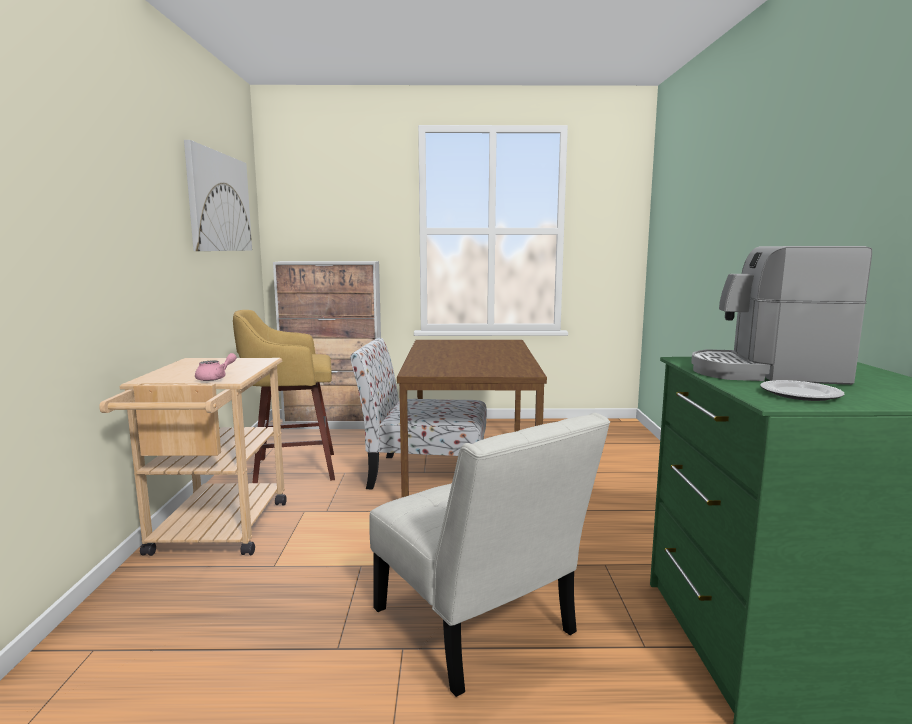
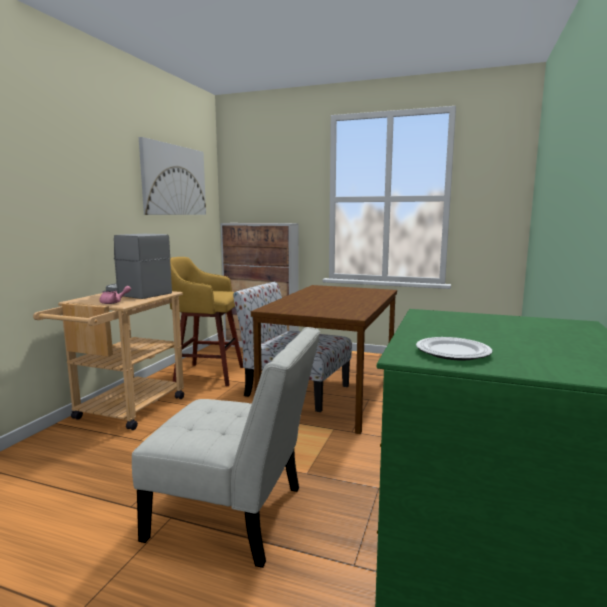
camera: 20 degrees right, 0 degrees up
(478, 628) = (235, 515): white chair -> white chair turned 60 degrees counterclockwise
(766, 373) = (471, 330): coffee machine -> coffee machine (137, 293)

